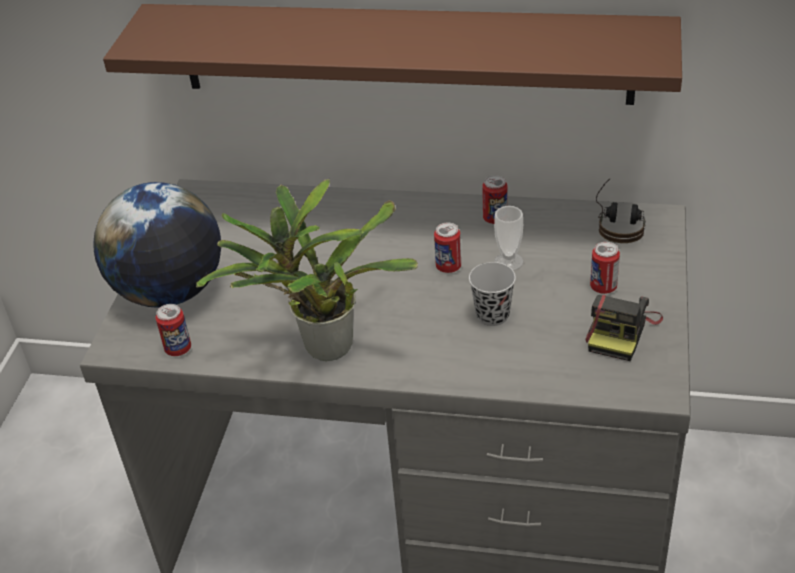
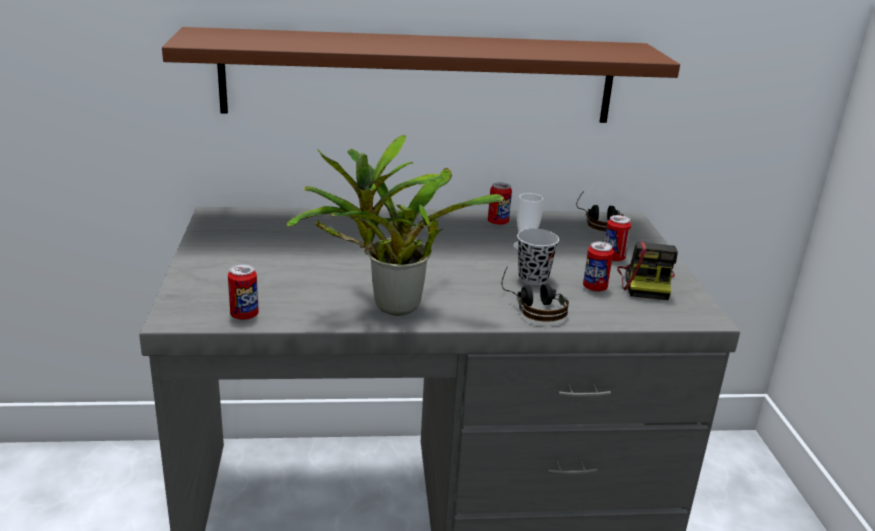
camera: 20 degrees left, 15 degrees down
(170, 292) = (219, 277): globe -> none
(448, 267) = (476, 251): can -> can (594, 288)
(472, 356) = (532, 305): none -> headphones

